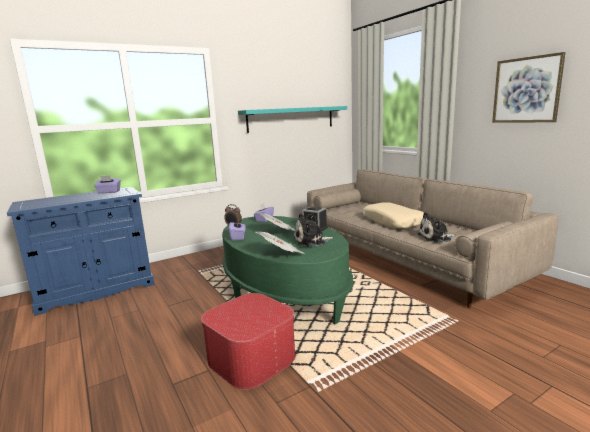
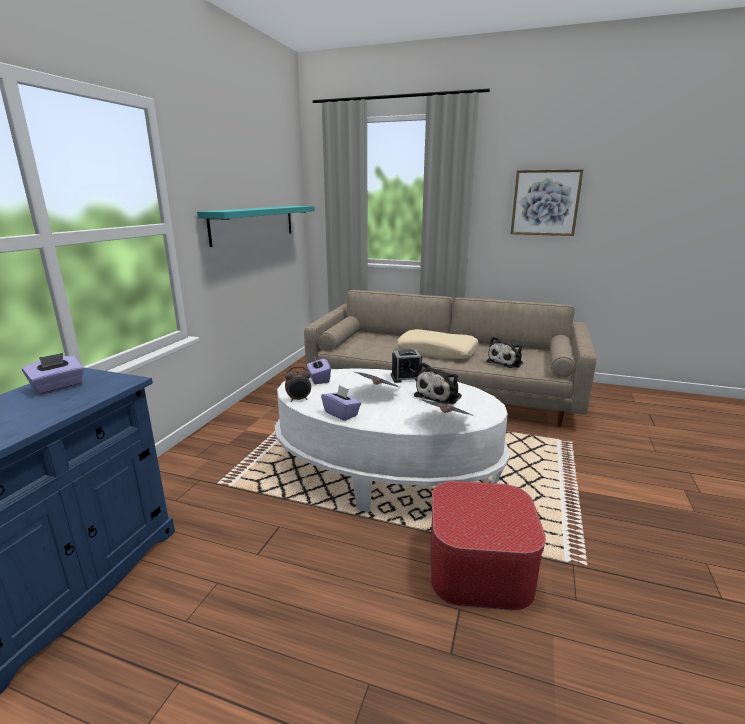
camera: 40 degrees left, 5 degrees up
(284, 292) = (385, 471): green coffee table -> white coffee table

